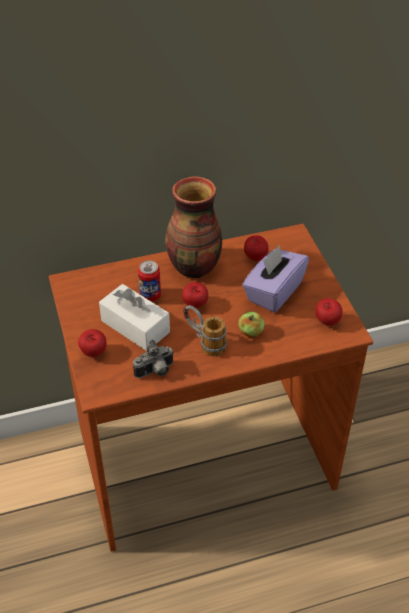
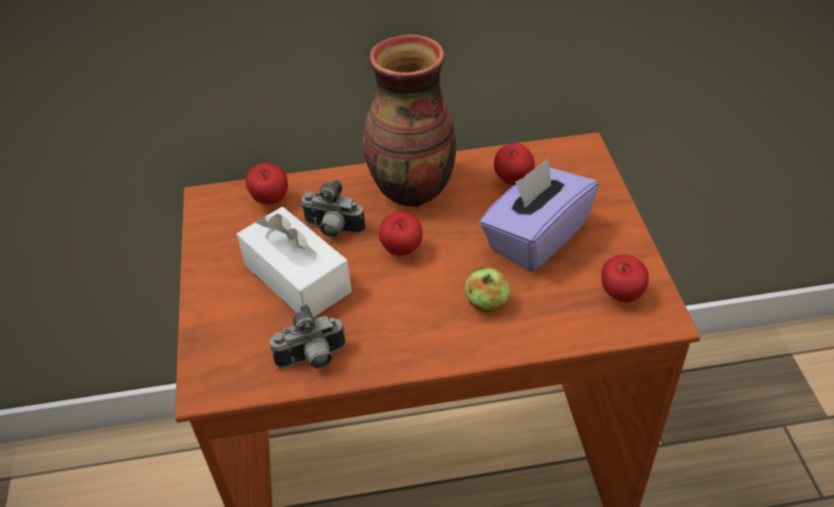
camera: 10 degrees right, 0 degrees up
(94, 353) = (219, 319): apple -> apple (270, 201)
(150, 296) = (332, 230): can -> camera
(204, 342) = (404, 314): mug -> none

